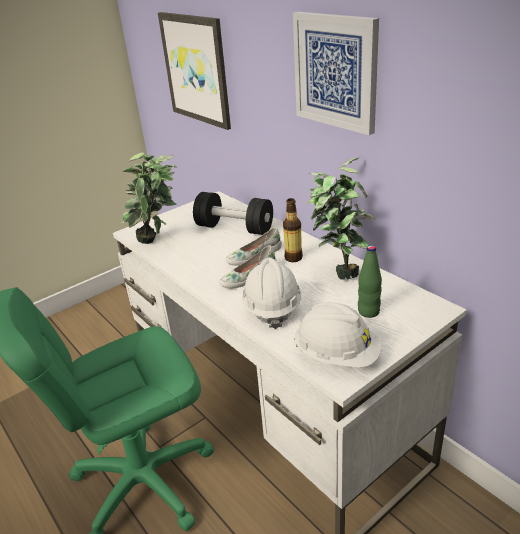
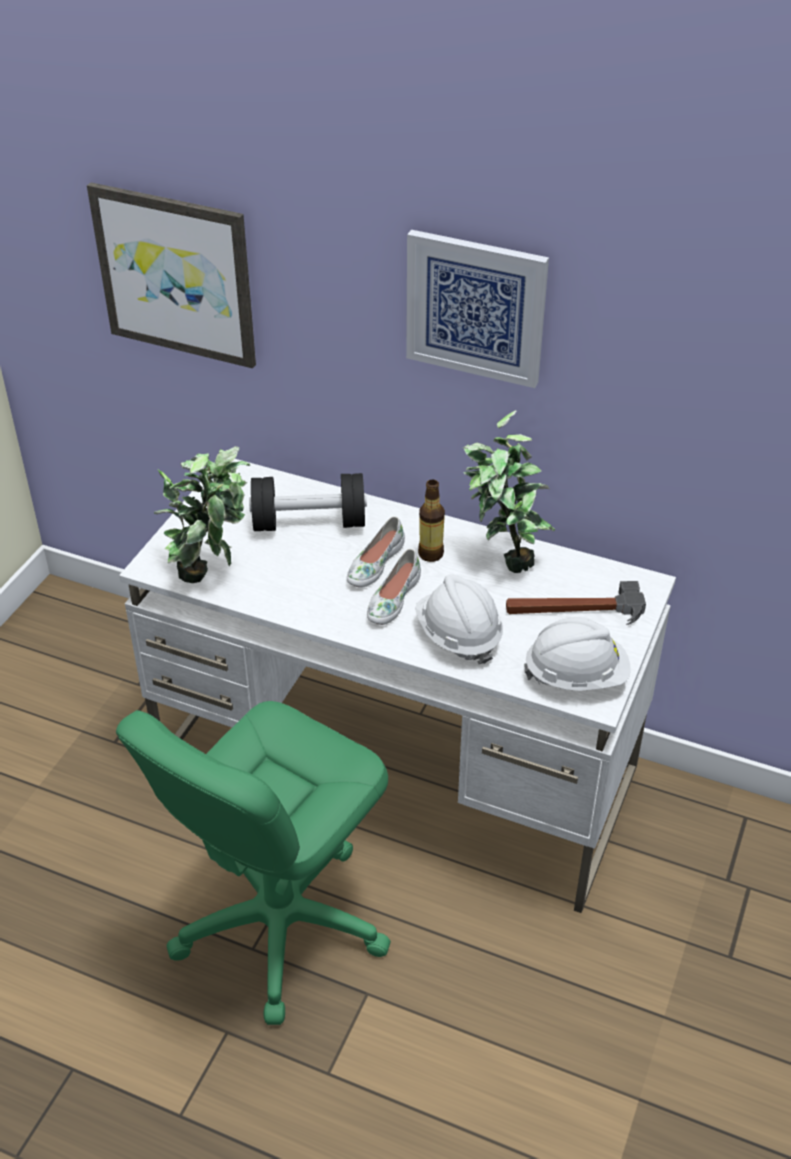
camera: 30 degrees left, 10 degrees up
(368, 312) = (574, 610): green bottle -> hammer

